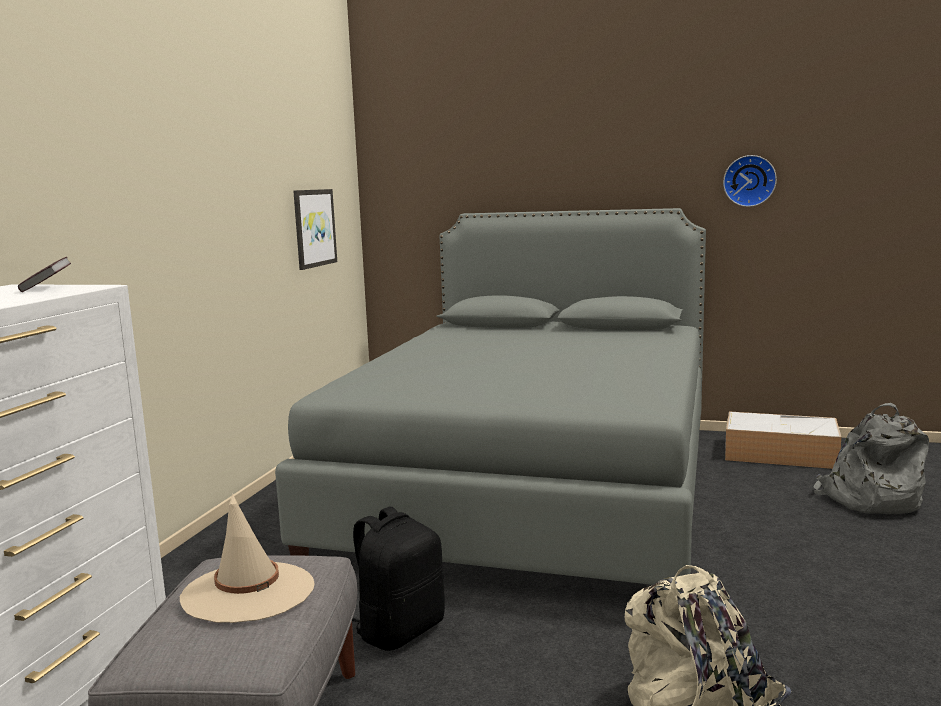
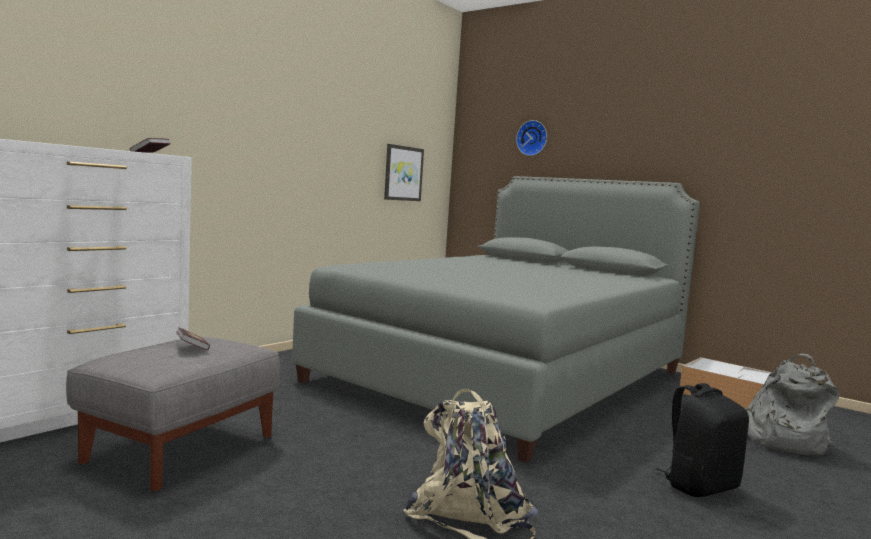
camera: 20 degrees right, 5 degrees down
(248, 592) = (192, 348): beige hat -> book
(400, 630) = (324, 424): black backpack -> black backpack (699, 486)
(749, 181) = (742, 164): wall clock -> wall clock (532, 138)

